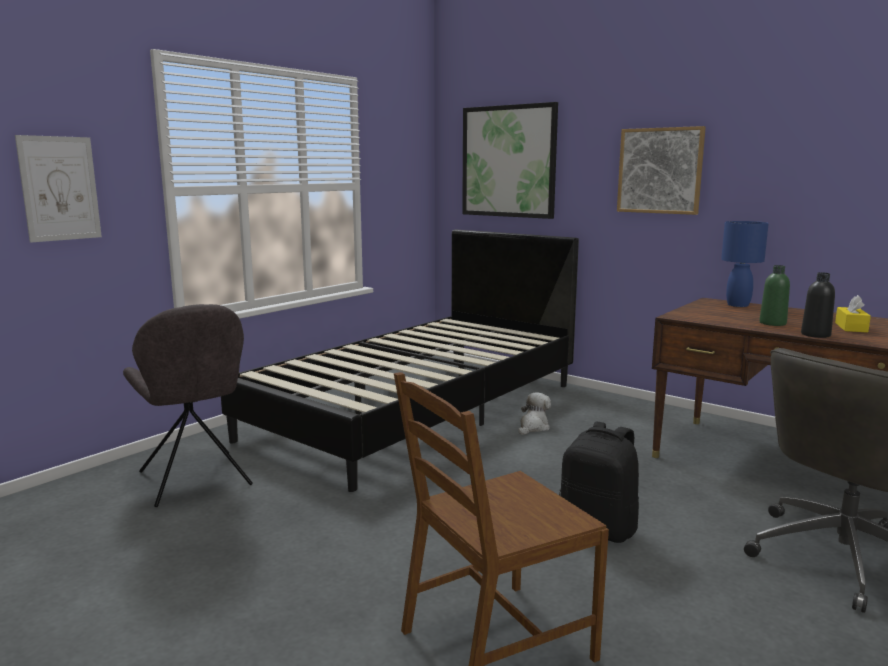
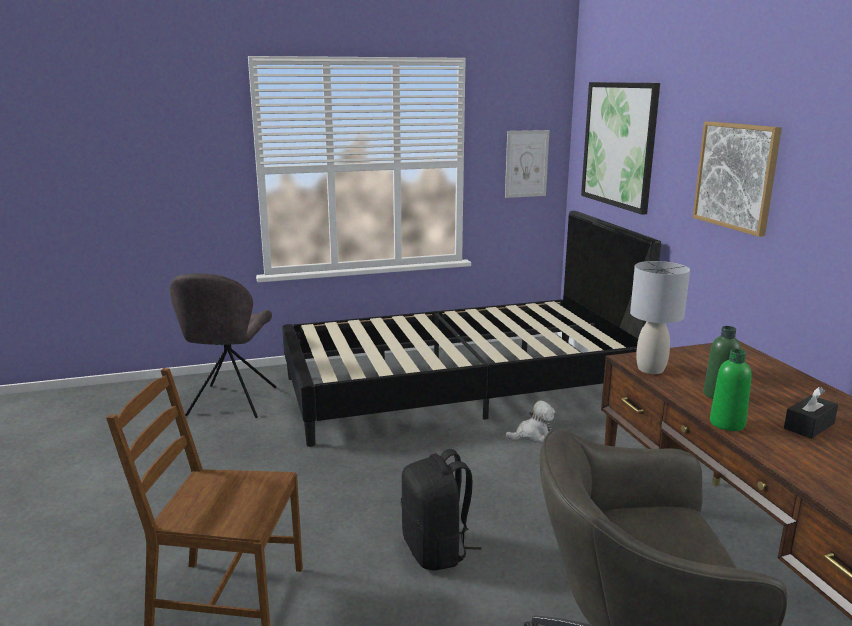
camera: 35 degrees right, 5 degrees up
(60, 188) = (171, 169): picture -> picture (526, 164)
(701, 319) = (650, 369): none -> grey table lamp
(738, 305) = (750, 360): blue table lamp -> none
(815, 335) = (727, 423): black bottle -> green bottle
(851, 327) = (809, 426): yellow tissue box -> black tissue box

